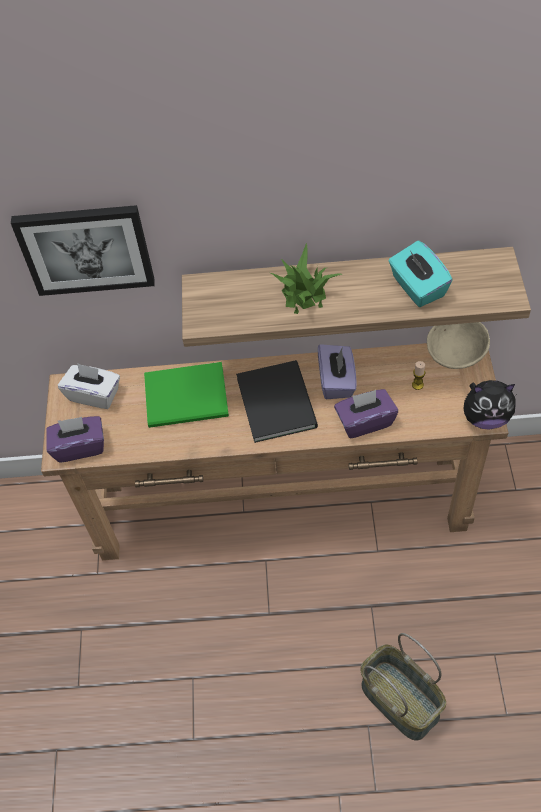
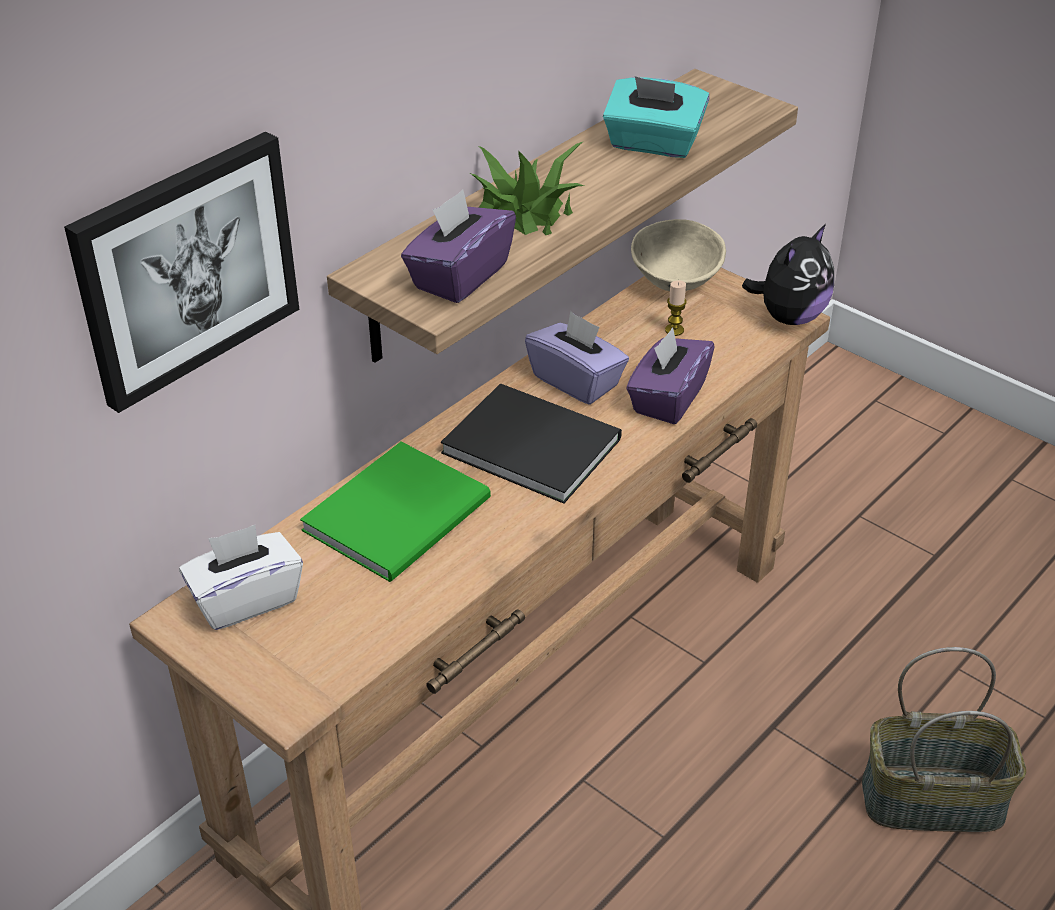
camera: 50 degrees left, 15 degrees down
(80, 447) = (312, 675): purple tissue box -> purple tissue box (459, 276)

